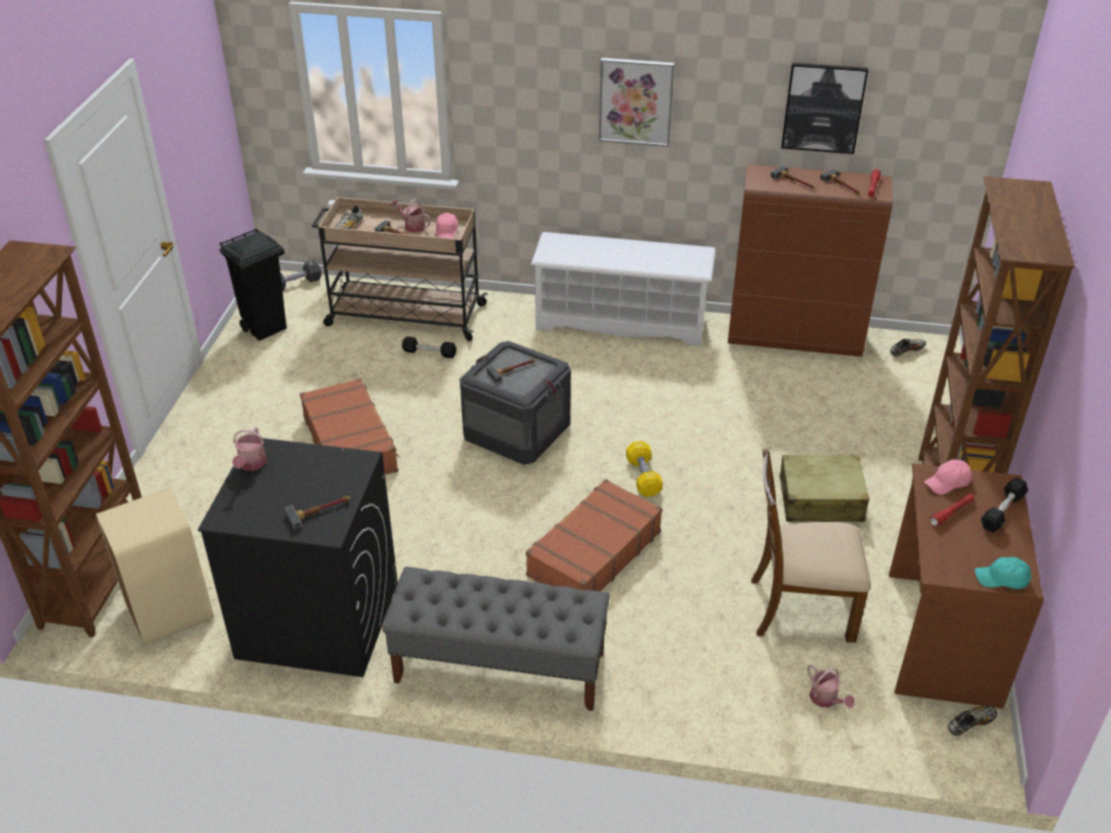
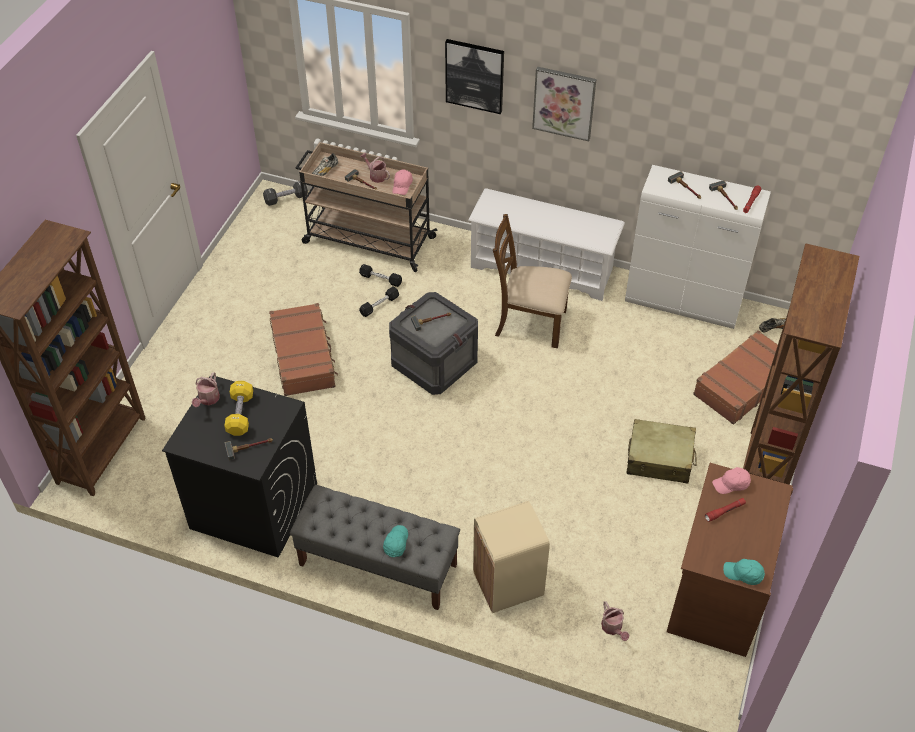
camera: 10 degrees right, 10 degrees up
(171, 613) = (150, 484): beige trash can -> beige trash can (508, 585)
(266, 328) = (256, 239): black trash can -> none
(530, 620) = (396, 543): none -> turquoise cap
(593, 553) = (468, 480): brown suitcase -> brown suitcase (742, 384)
(643, 477) = (524, 418): yellow dumbbell -> yellow dumbbell (240, 414)
(795, 338) = (684, 303): brown cabinet -> white cabinet
(800, 608) = (615, 550): brown chair -> brown chair (529, 322)
(823, 107) = (718, 130): picture -> picture (475, 75)
(970, 724) = (716, 665): shoe -> none
(1002, 511) = (765, 516): black dumbbell -> black dumbbell (379, 305)

